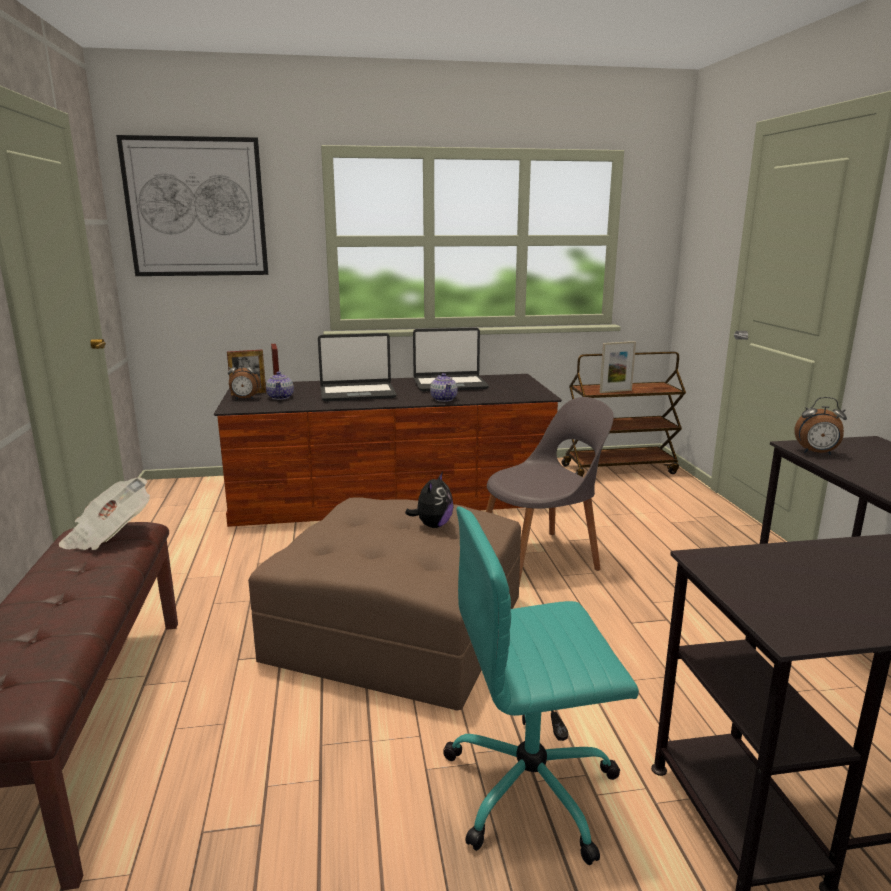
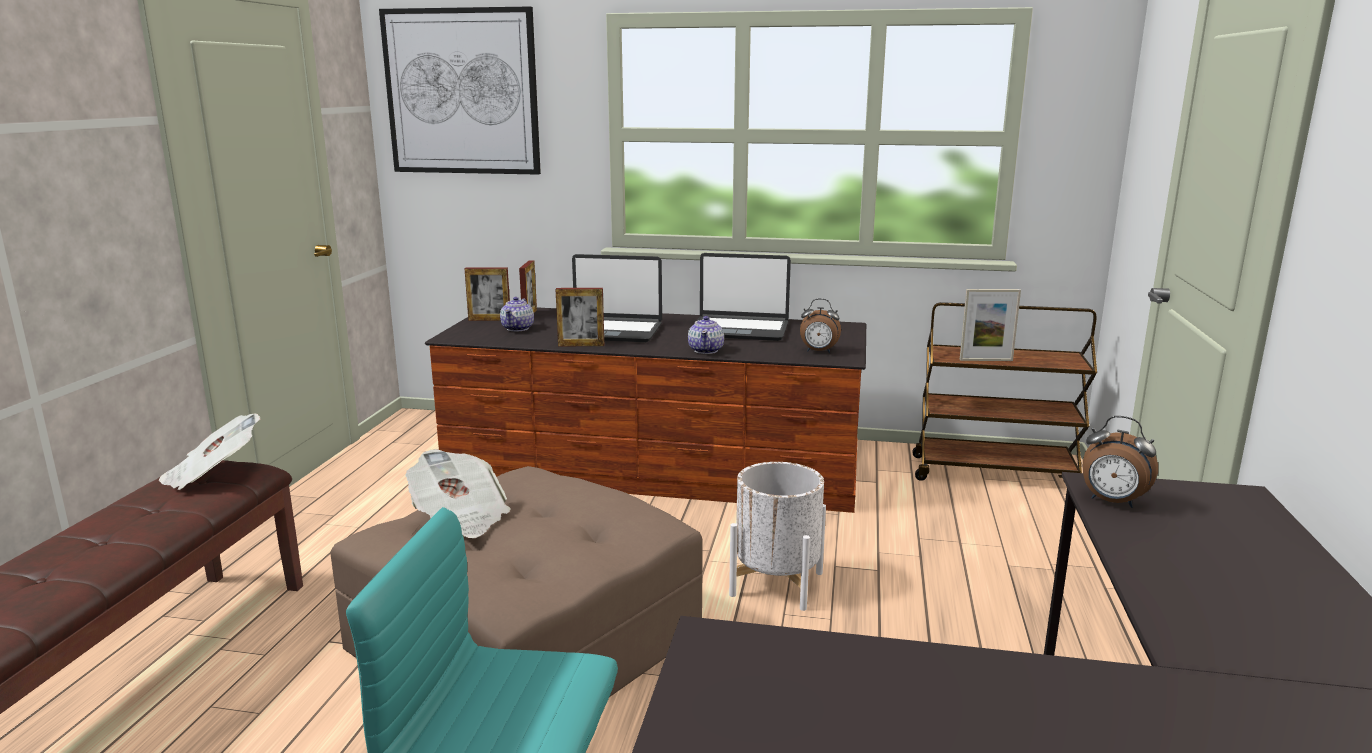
camera: 20 degrees right, 0 degrees up
(244, 399) = (476, 327): alarm clock -> alarm clock (818, 351)
(346, 537) = (460, 517): none -> newspaper
(347, 404) = (581, 345): none -> picture frame
(432, 525) = (574, 519): plush toy -> none
(541, 557) = (776, 584): grey chair -> white planter

